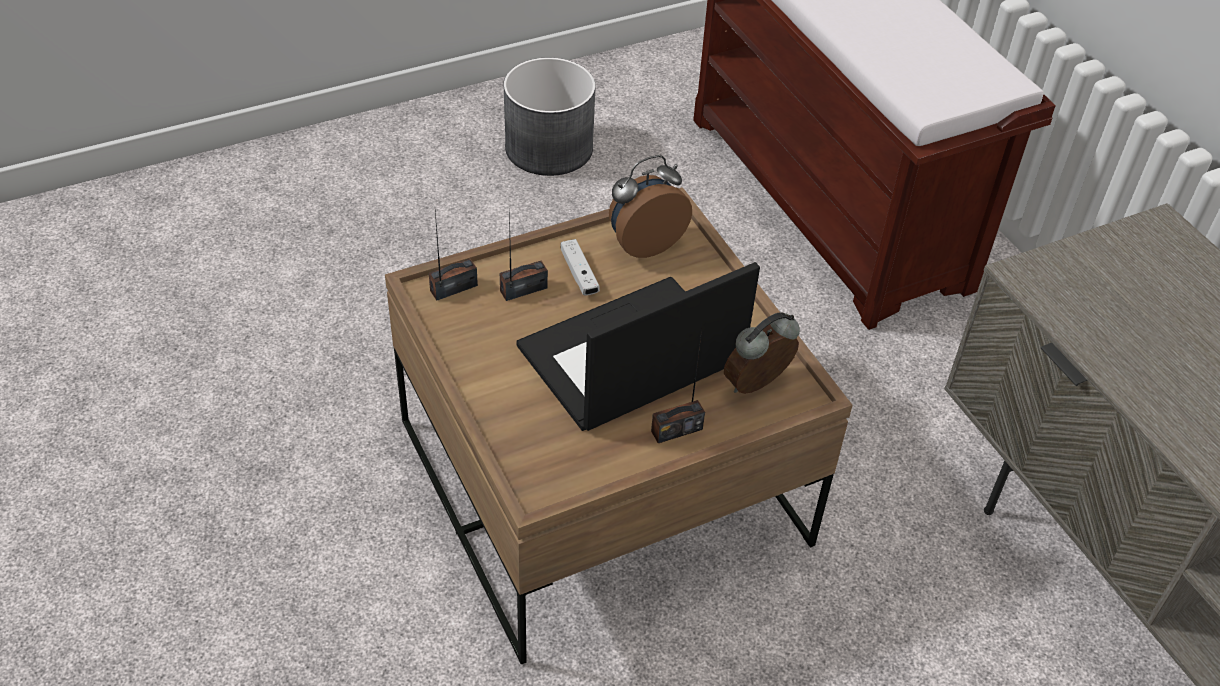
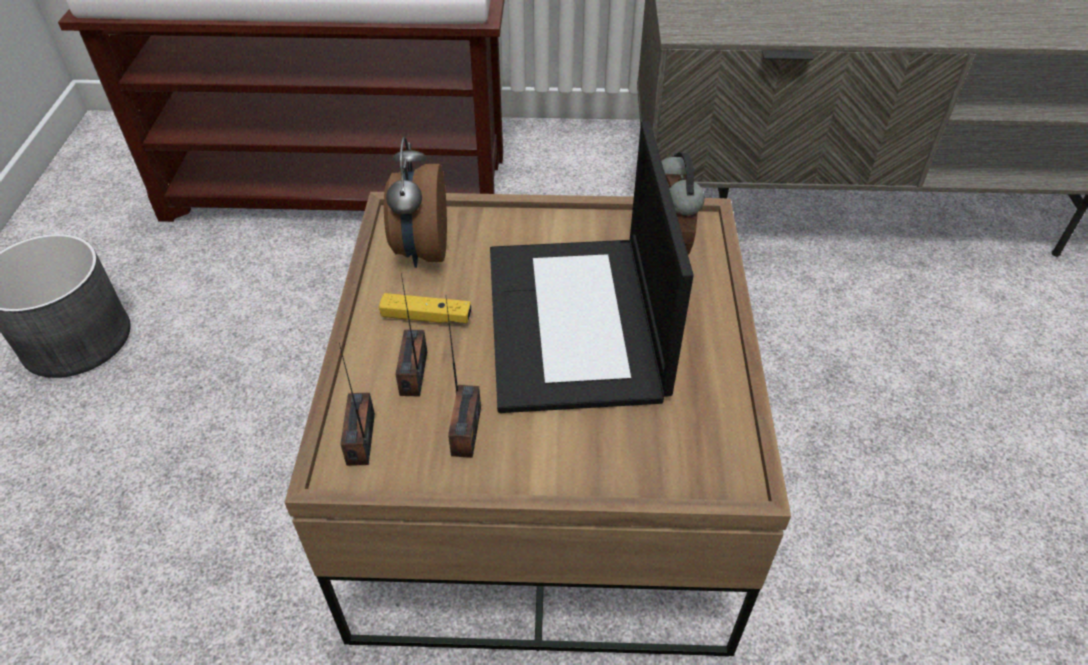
camera: 60 degrees left, 0 degrees up
(579, 274) = (426, 317): white game controller -> yellow game controller
(676, 430) = (697, 327): radio -> radio (465, 431)

